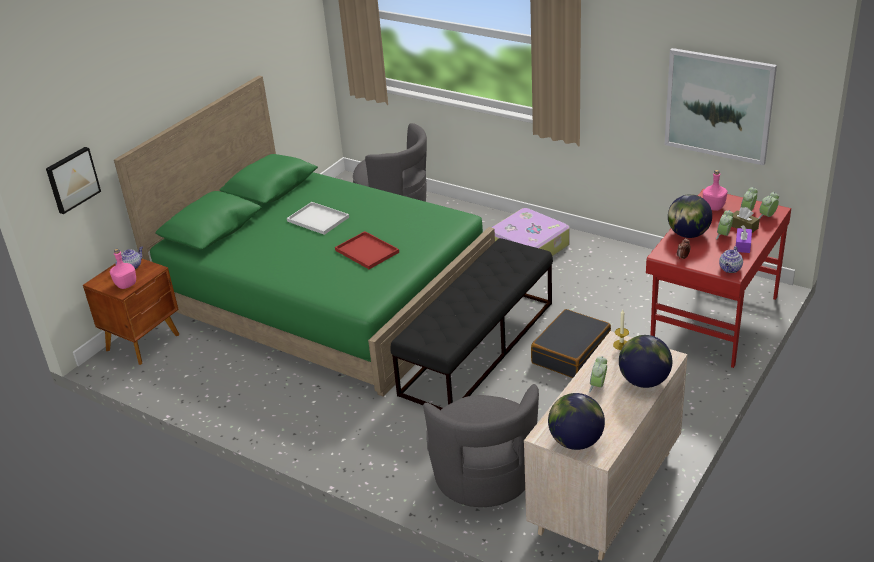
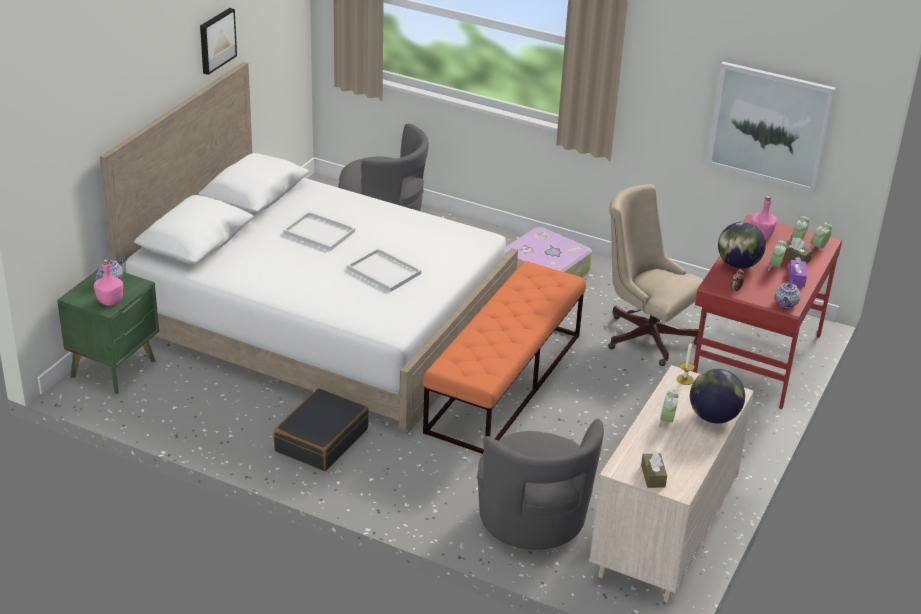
camera: 10 degrees left, 0 degrees up
(72, 179) = (58, 178): picture -> picture (216, 40)
(144, 342) = (115, 368): brown nightstand -> green nightstand
(326, 297) = (321, 321): green bed -> white bed
(368, 251) = (385, 271): red tray -> white tray
(478, 347) = (505, 382): black bench -> orange bench
(570, 353) = (607, 390): black suitcase -> black suitcase (321, 440)
(575, 441) = (653, 476): globe -> brown tissue box
(613, 301) = (645, 334): none -> beige office chair

